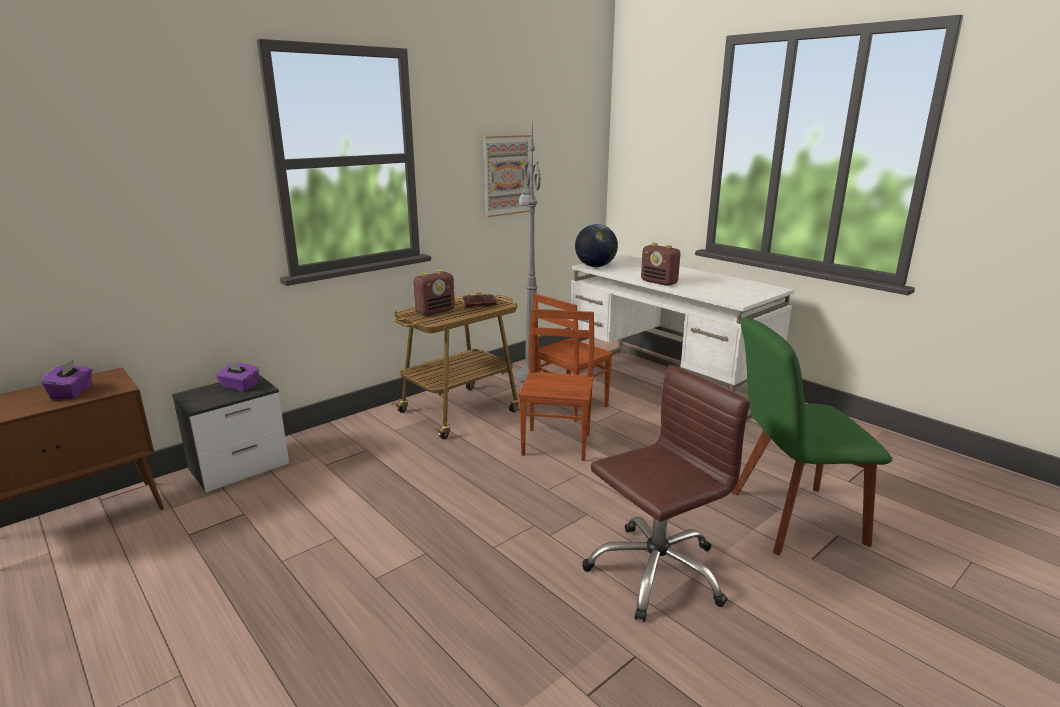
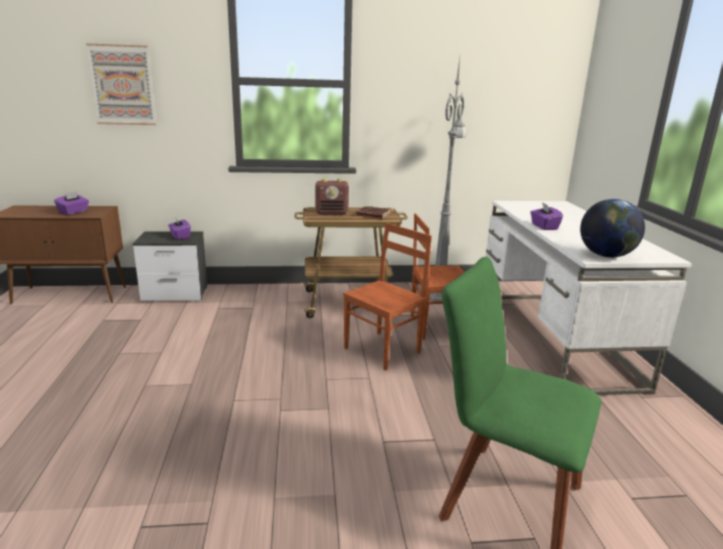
camera: 35 degrees right, 0 degrees up
(506, 175) = (448, 108): picture -> picture (123, 85)
(595, 266) = (512, 204): globe -> globe (606, 255)
(655, 571) = (314, 474): brown office chair -> none
(659, 282) = (544, 226): radio -> purple tissue box

